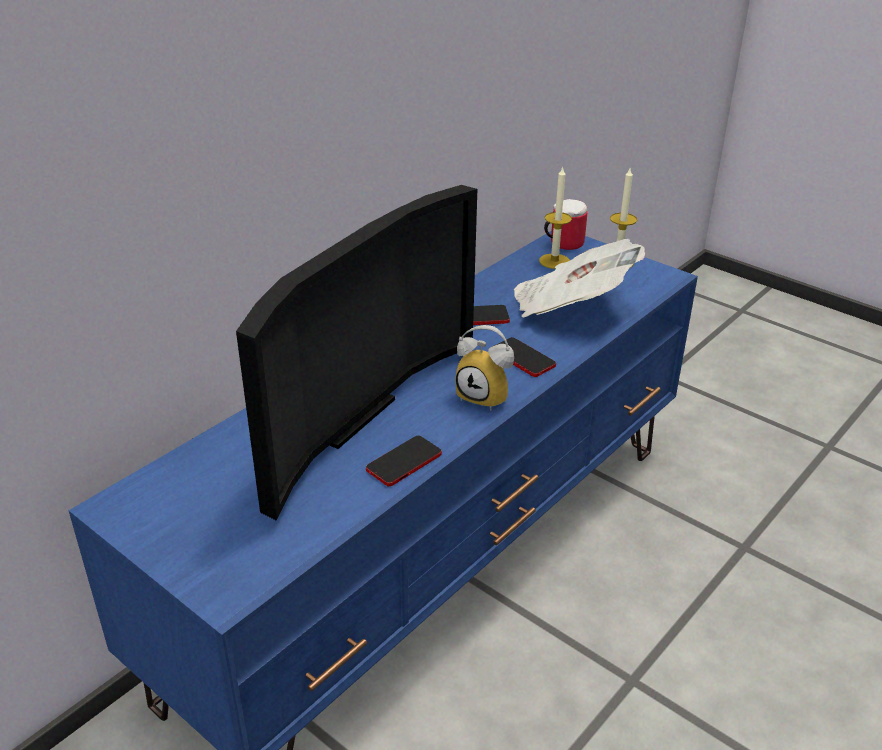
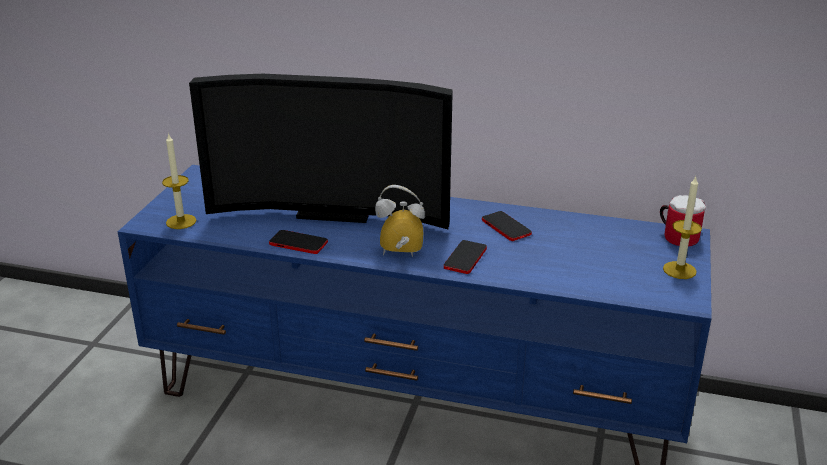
camera: 65 degrees right, 5 degrees down
(487, 396) = (399, 255): alarm clock -> alarm clock turned 90 degrees clockwise
(554, 261) = (638, 240): candle -> candle (181, 221)
(570, 307) = (568, 262): newspaper -> none

